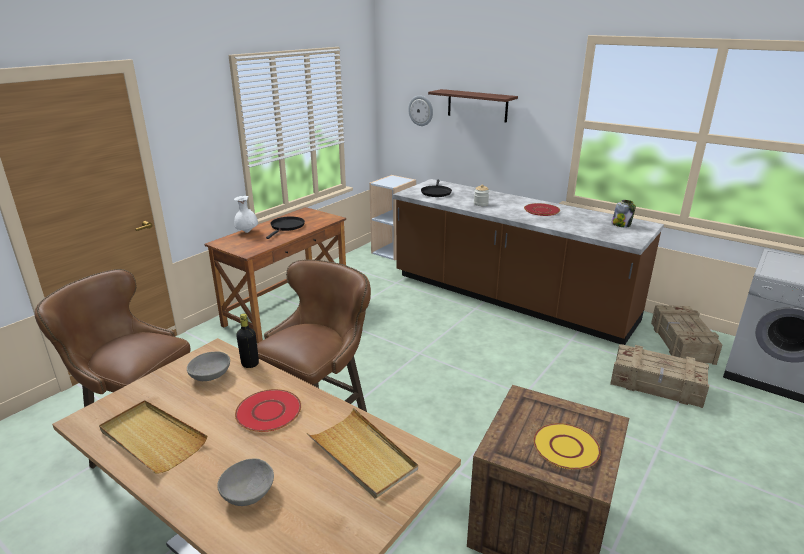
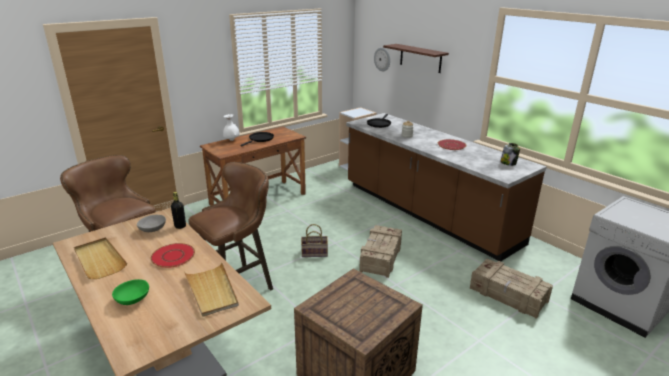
camera: 15 degrees right, 0 degrees up
(247, 493) = (132, 299): grey bowl -> green bowl
(401, 370) = (315, 253): none -> basket
(566, 448) = (361, 315): yellow plate -> none
(681, 343) = (551, 267): crate -> crate (380, 257)

